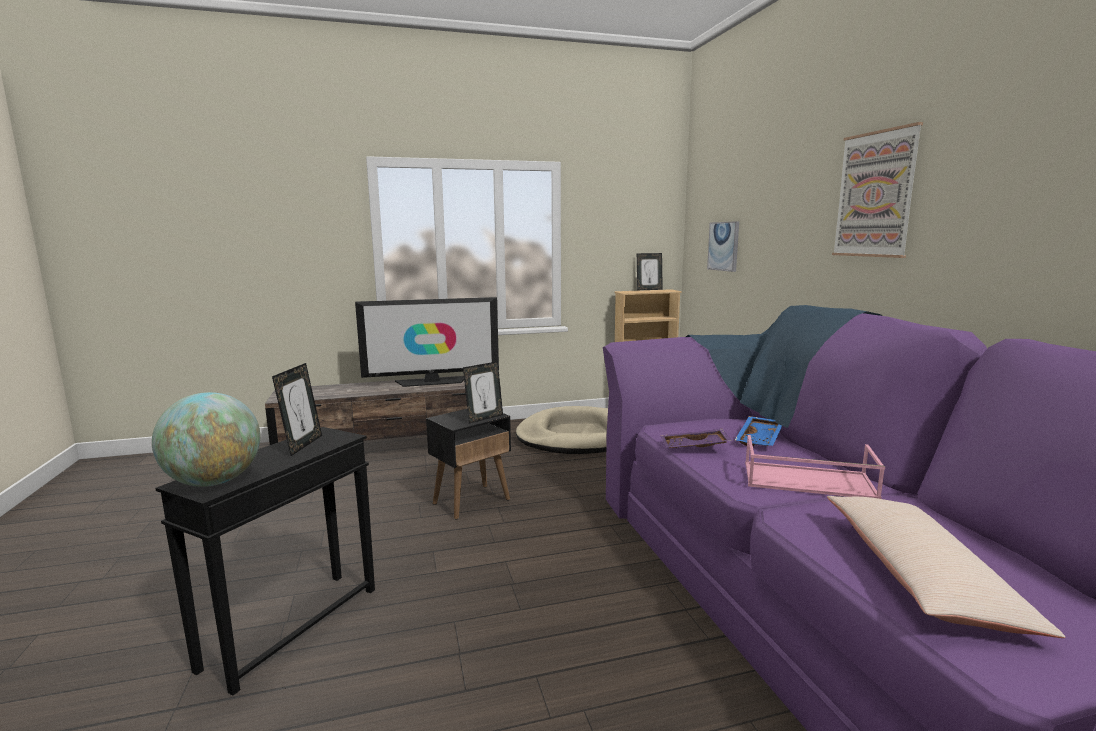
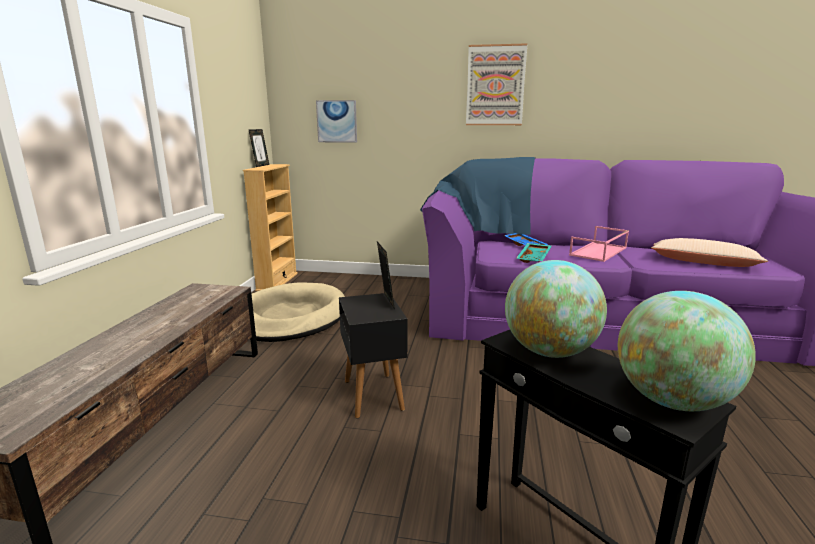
camera: 65 degrees left, 5 degrees up
(302, 445) = (549, 352): picture frame -> globe
(432, 382) = (165, 312): television -> none
(694, 447) = (534, 258): purple tray -> turquoise tray

